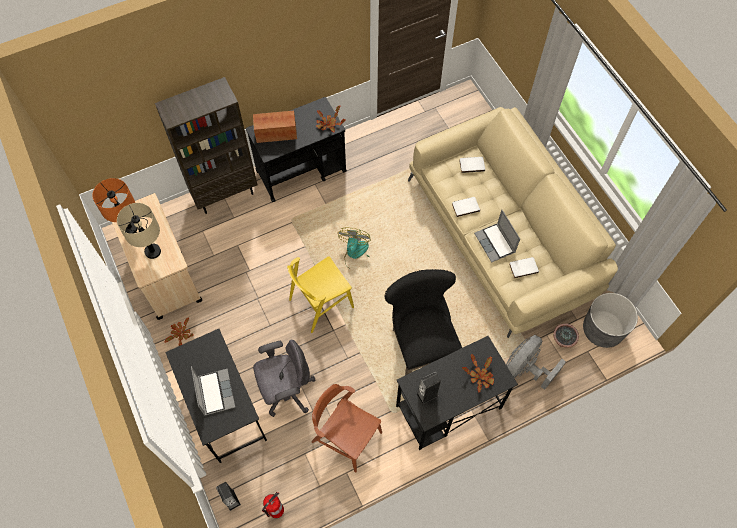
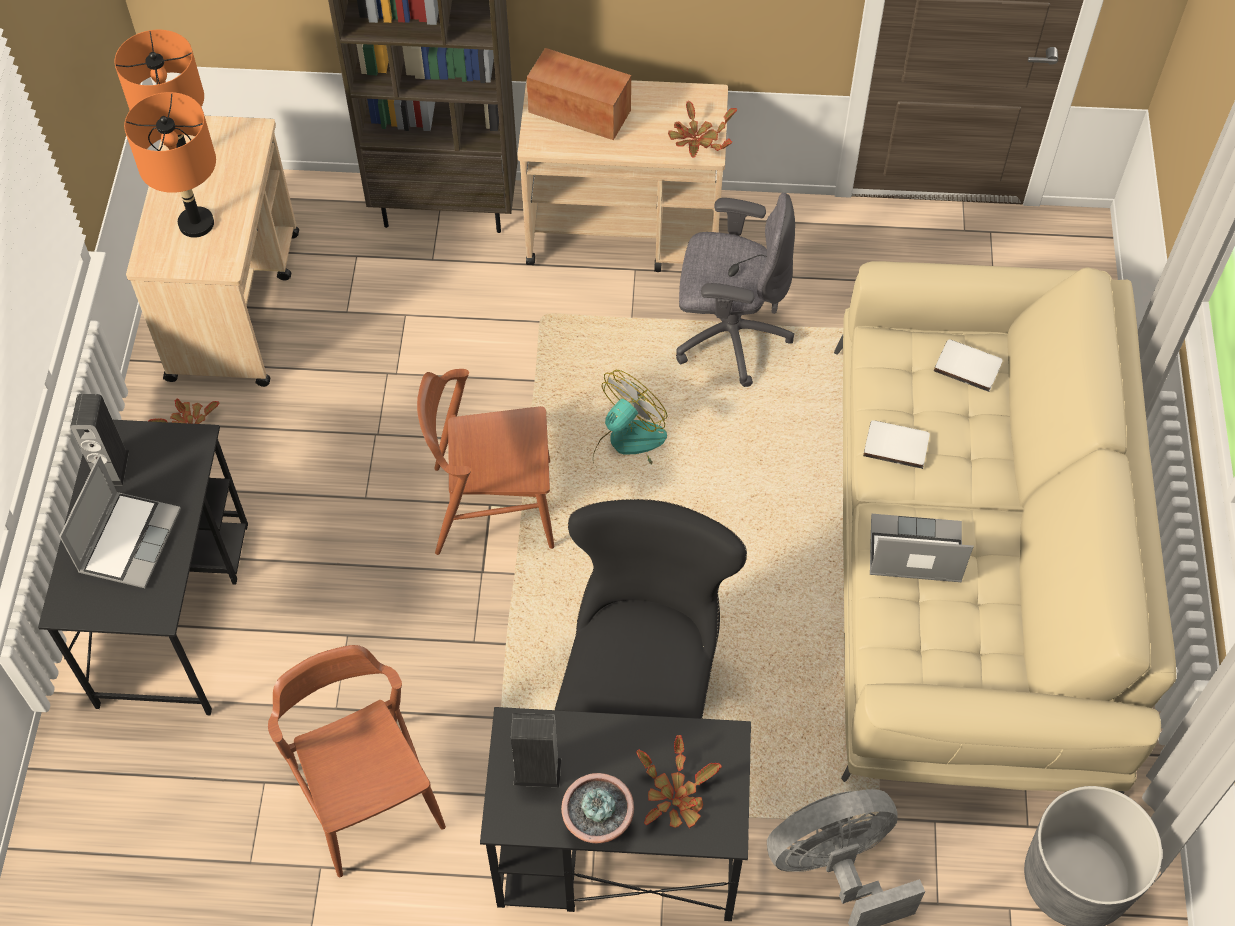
camera: 30 degrees right, 5 degrees down
(153, 252) = (196, 224): beige table lamp -> orange table lamp
(231, 499) = (69, 791): speaker -> speaker (112, 467)
(276, 510) = (136, 861): fire extinguisher -> none
(286, 390) = (312, 640): grey office chair -> grey office chair (729, 336)
(301, 171) = (625, 233): black cart -> beige cart
(321, 303) = (492, 506): yellow chair -> brown chair
(495, 243) = (913, 551): laptop -> laptop turned 90 degrees clockwise
(523, 267) = (943, 631): white book -> none
(562, 340) = (965, 854): potted plant -> potted plant (598, 823)

